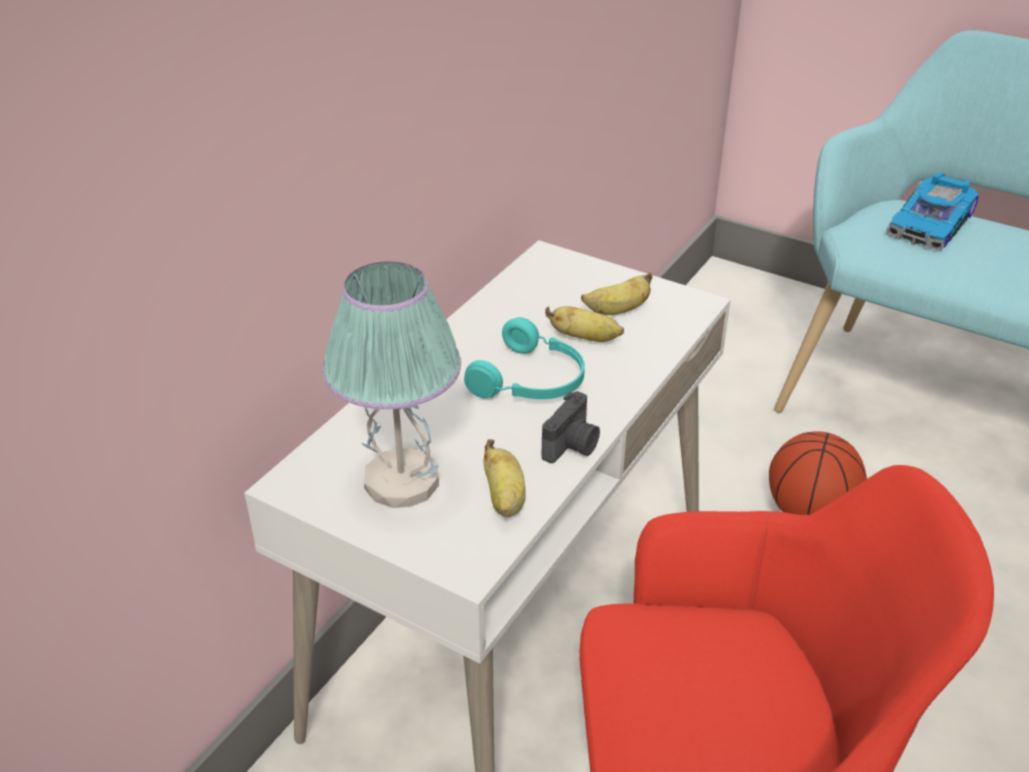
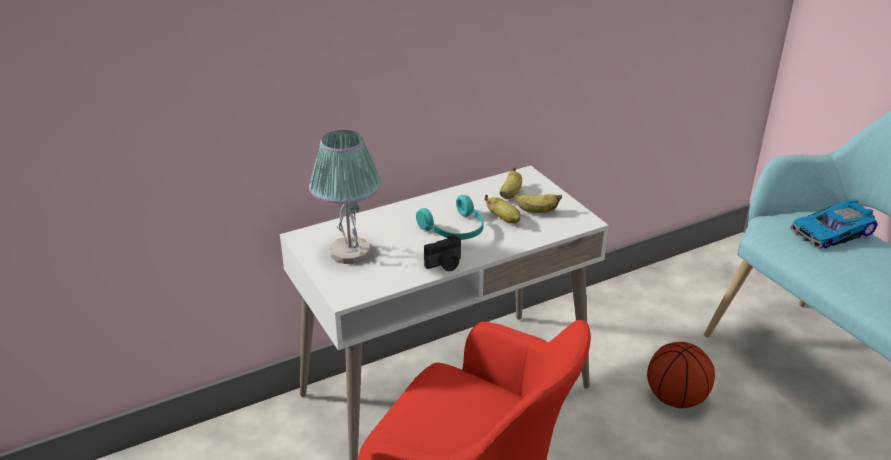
camera: 30 degrees right, 5 degrees down
(504, 499) = (389, 275): banana -> banana (510, 194)

